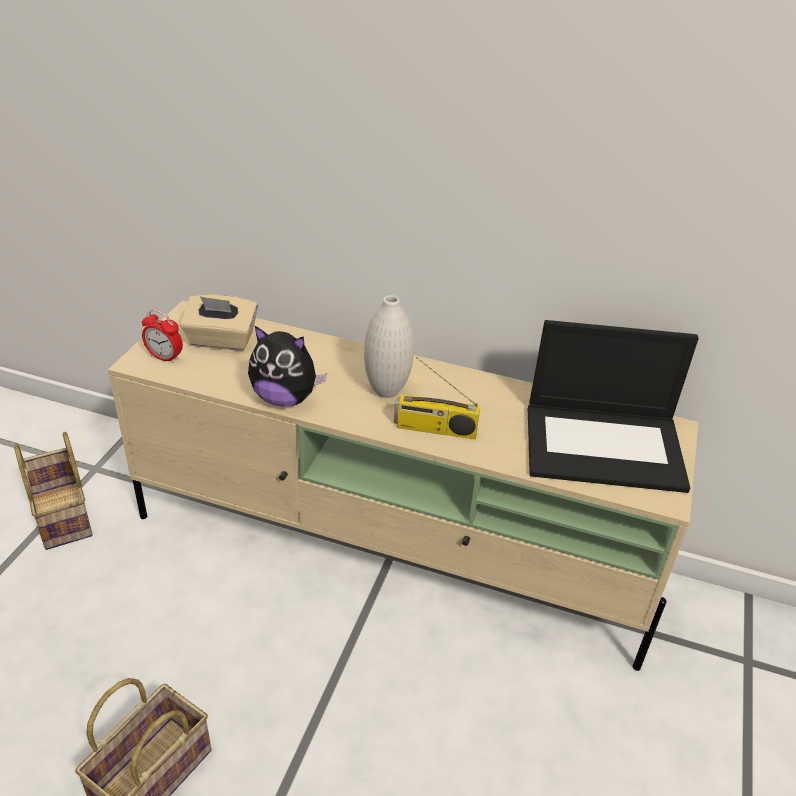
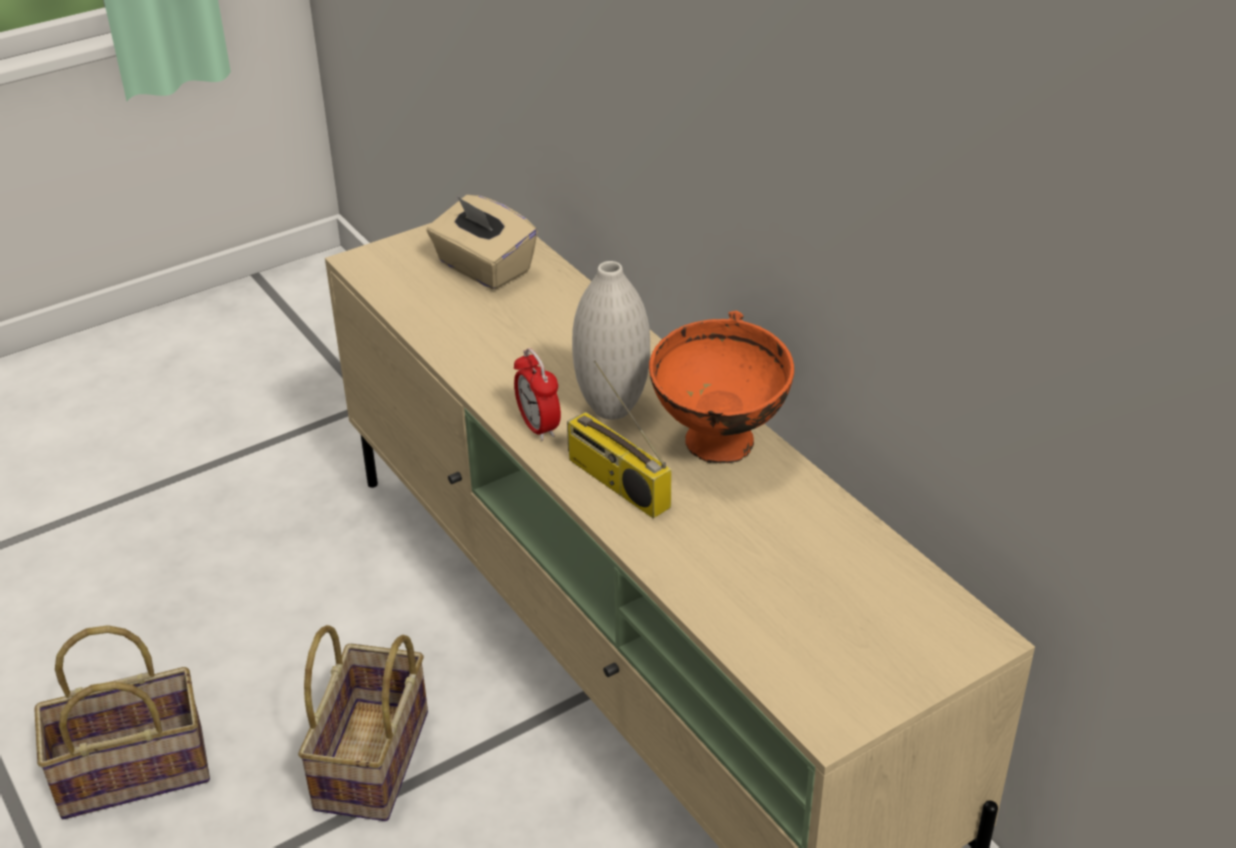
camera: 40 degrees right, 0 degrees up
(64, 516) = (292, 445): basket -> basket (374, 763)
(165, 357) = (397, 266): alarm clock -> alarm clock (538, 427)
(285, 398) = (477, 368): plush toy -> none
(466, 391) = (718, 452): none -> orange bowl
(605, 446) = (830, 610): laptop -> none

